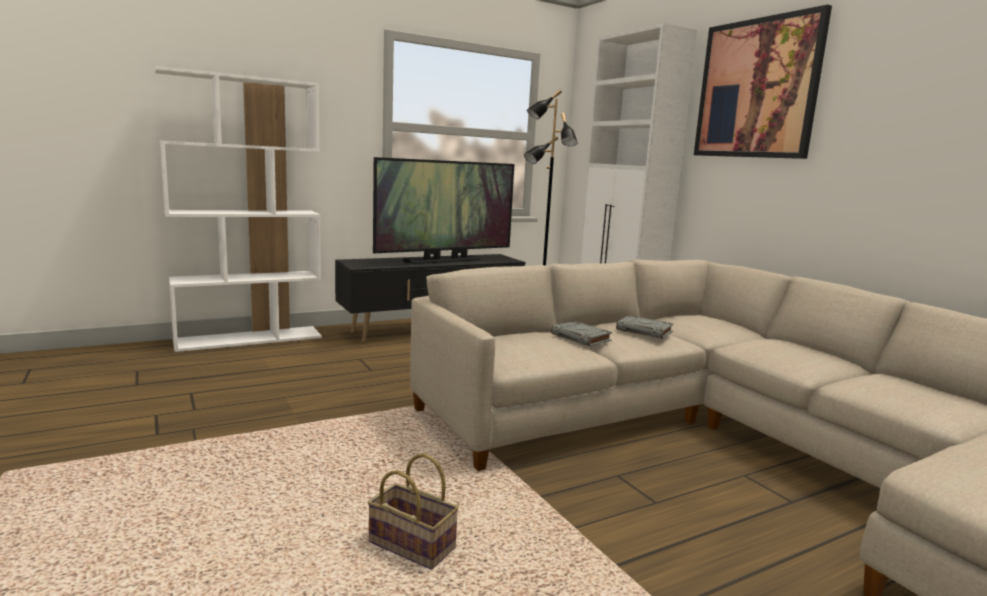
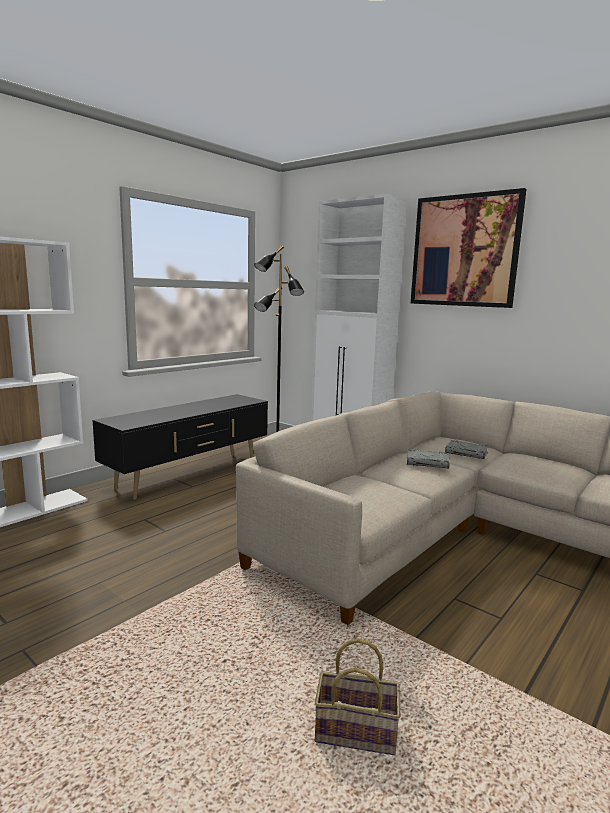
camera: 20 degrees left, 0 degrees up
(444, 260) = (198, 408): television -> none
(581, 338) = (388, 478): grey book -> grey book (467, 453)

